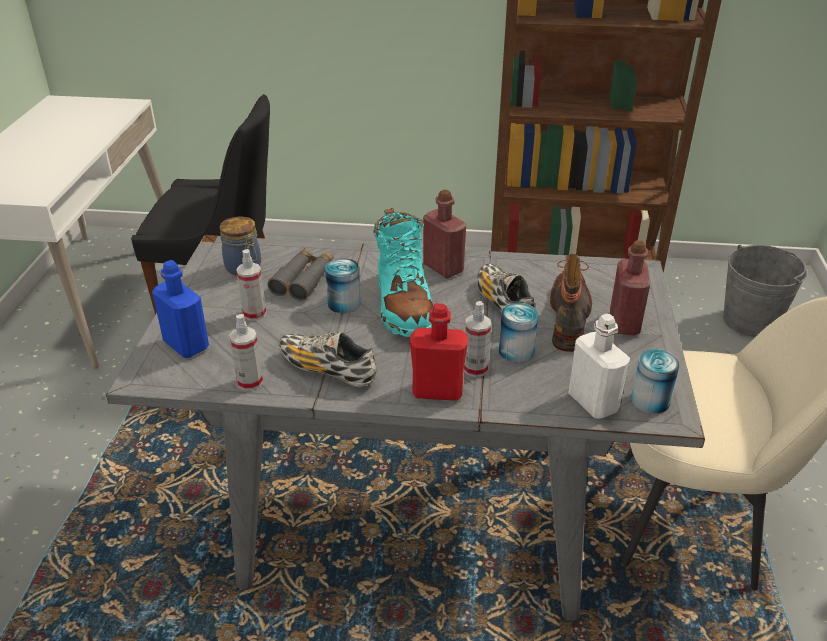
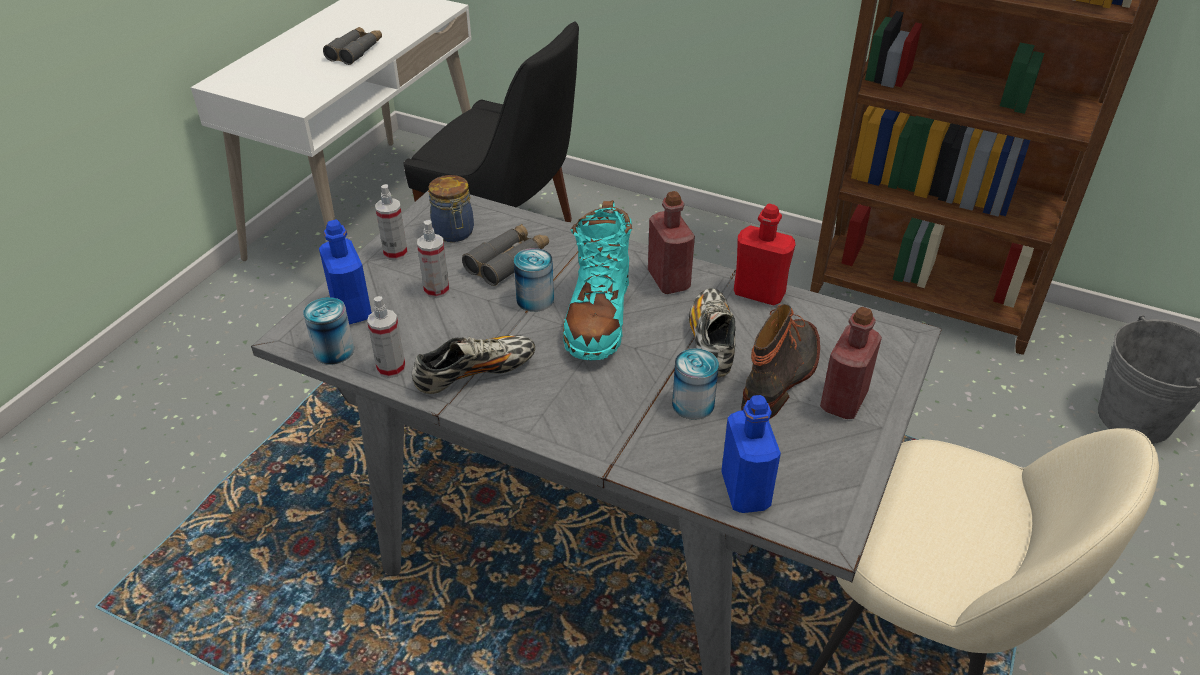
camera: 20 degrees right, 5 degrees up
(67, 148) = (355, 51): none -> grey binoculars
(327, 370) = (475, 374): shoe -> shoe turned 105 degrees clockwise
(437, 391) = (577, 430): red bottle -> red bottle (759, 293)
(475, 369) = (634, 414): spray bottle -> spray bottle (395, 253)
(593, 403) = (745, 491): white bottle -> blue bottle
(650, 400) = (815, 507): can -> can (334, 351)

